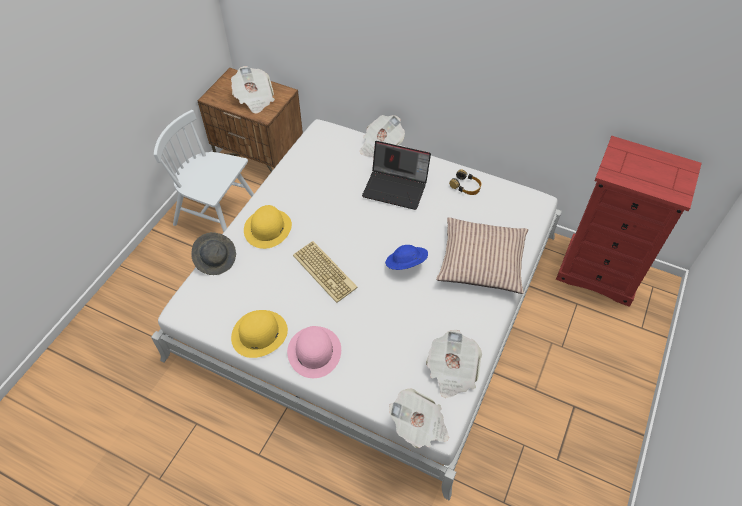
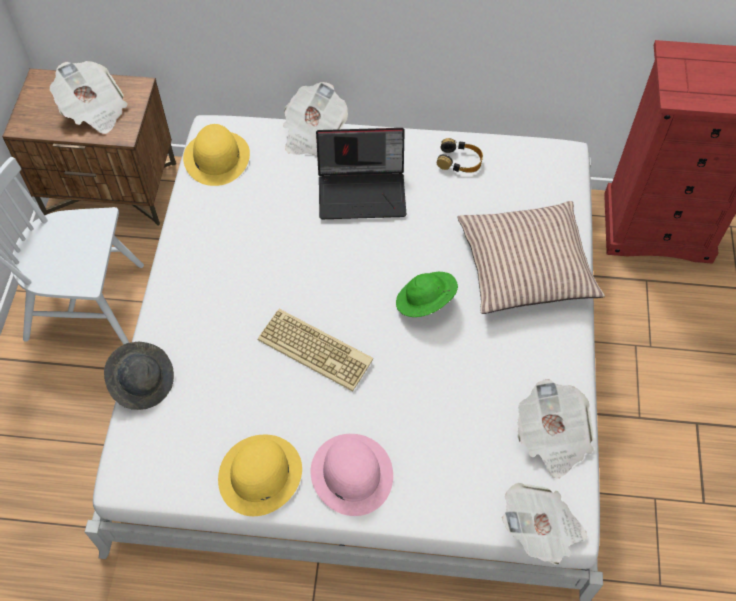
camera: 20 degrees left, 5 degrees up
(268, 228) = (201, 309): yellow hat -> yellow hat (216, 157)
(405, 264) = (425, 302): blue hat -> green hat

